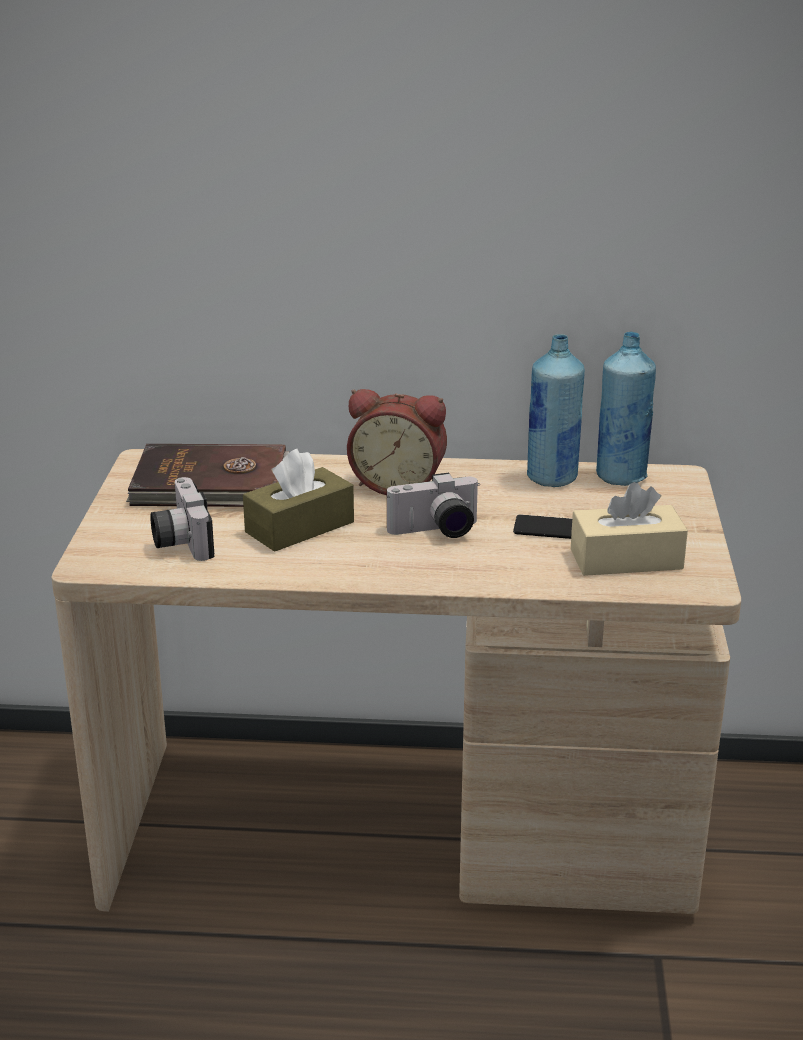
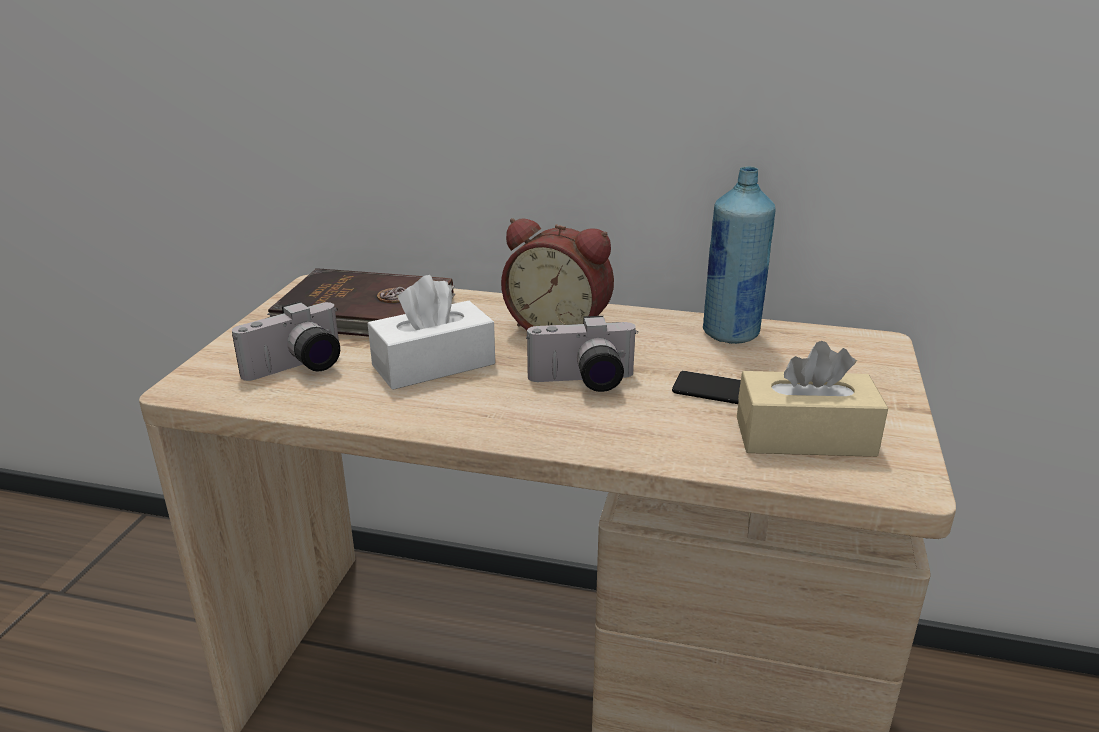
camera: 10 degrees right, 0 degrees up
(180, 541) = (298, 368): camera -> camera turned 120 degrees counterclockwise
(299, 527) = (433, 365): brown tissue box -> white tissue box
(621, 476) = (810, 337): blue bottle -> none

